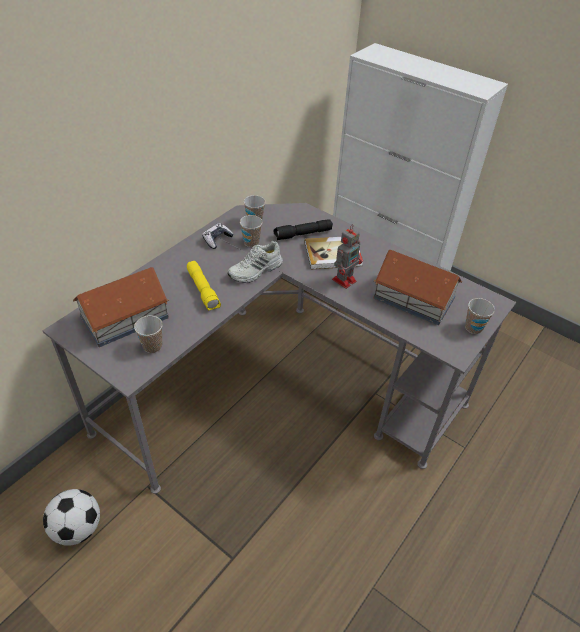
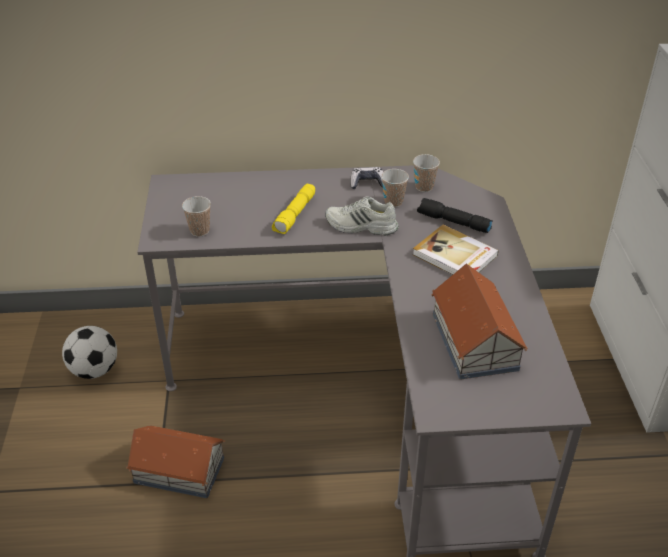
camera: 50 degrees right, 5 degrees down
(124, 317) = (211, 198): toy house -> toy house (178, 469)
(345, 279) = (430, 282): toy robot -> none
(473, 328) = (493, 408): cup -> none

